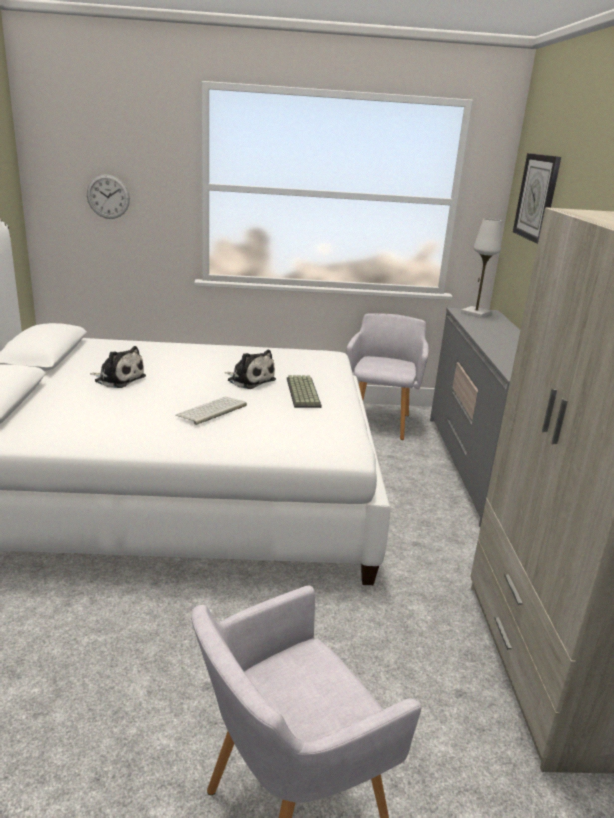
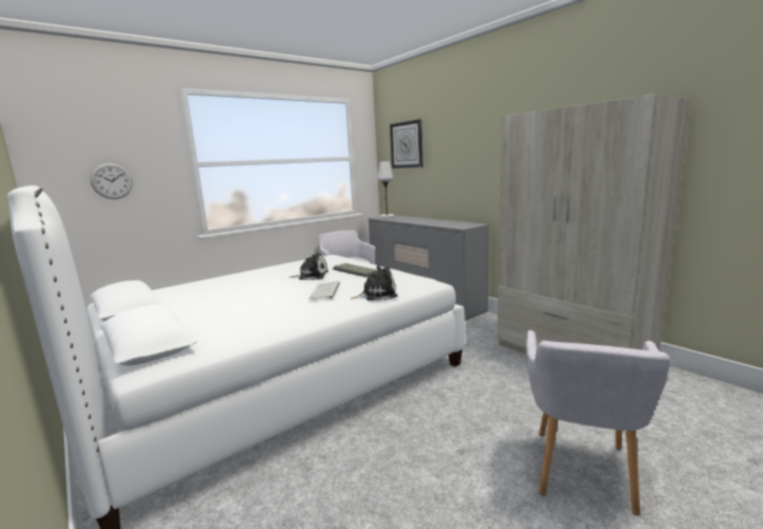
camera: 35 degrees left, 10 degrees down
(118, 379) = (222, 300): plush toy -> plush toy (377, 295)

